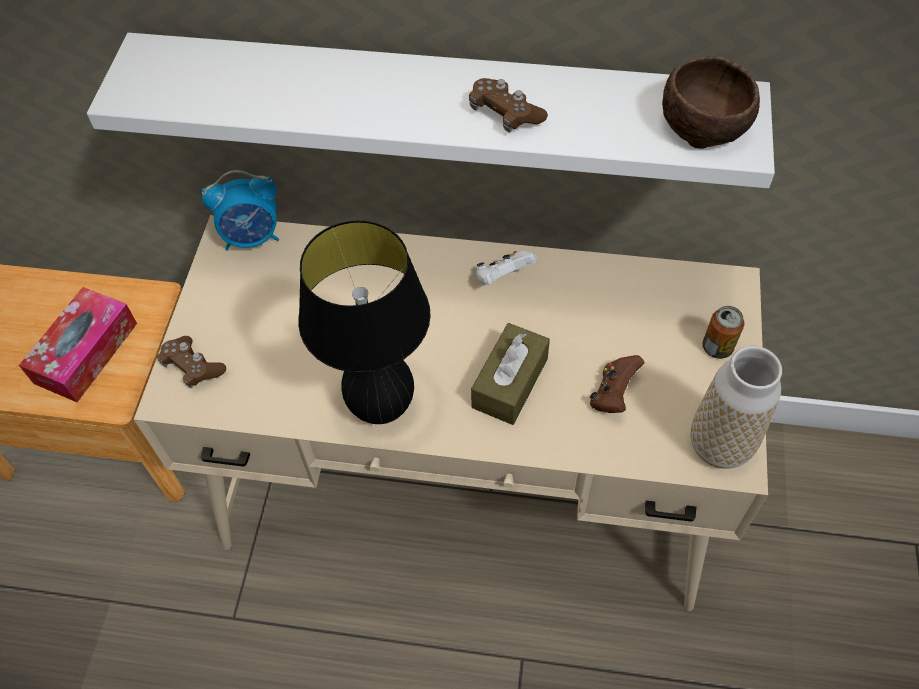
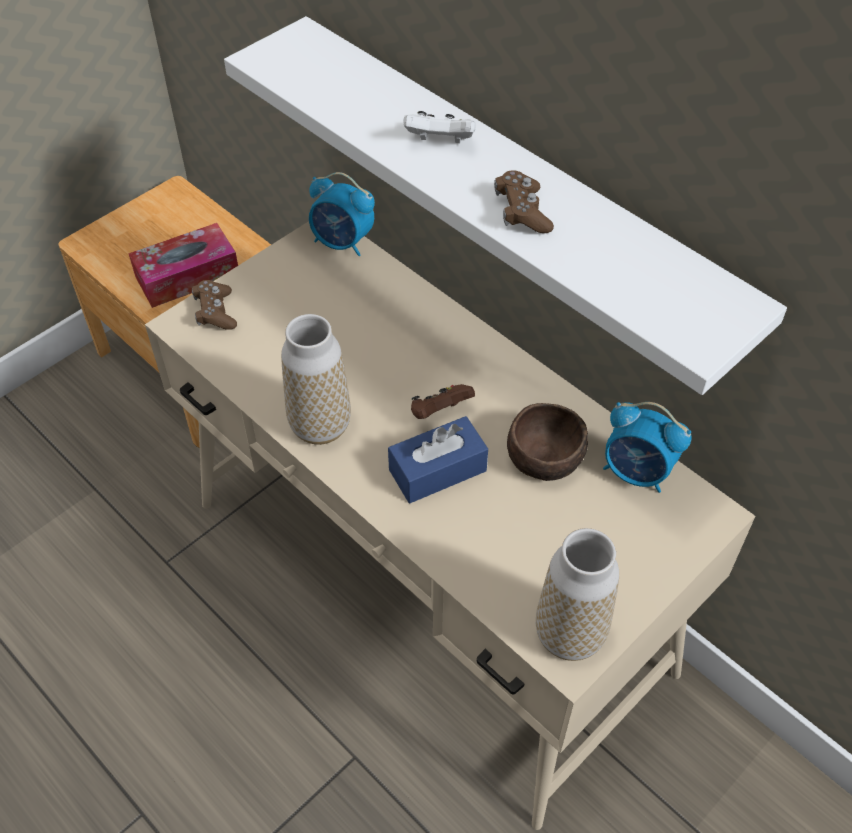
camera: 35 degrees right, 5 degrees down
(381, 408) = (320, 426): black table lamp -> vase
(503, 278) = (510, 386): white game controller -> white game controller (440, 142)
(510, 383) = (437, 470): brown tissue box -> blue tissue box
(613, 394) = (515, 534): brown game controller -> brown game controller (439, 412)
(654, 287) = (637, 472): none -> alarm clock
(705, 123) = (686, 307): brown bowl -> brown bowl (546, 457)
(717, 347) = (646, 556): can -> none

